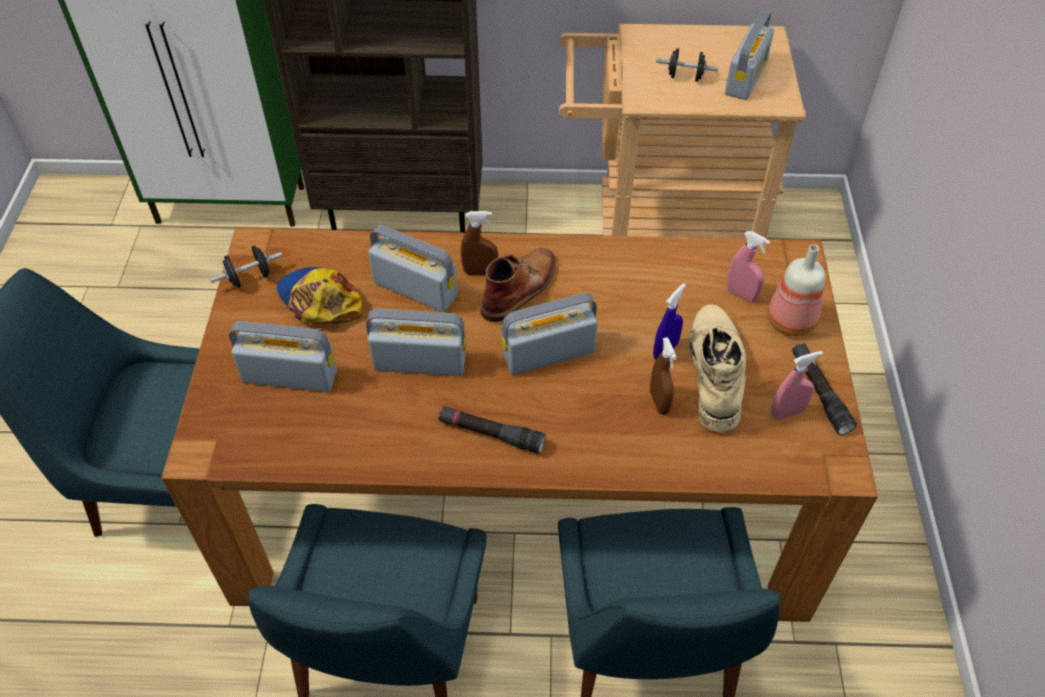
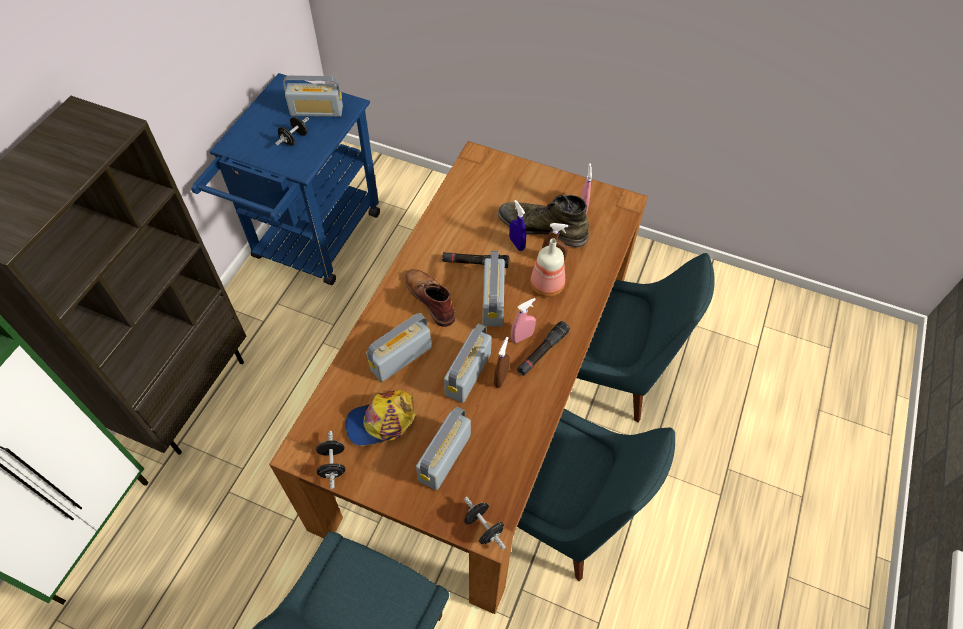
camera: 70 degrees left, 5 degrees up
(204, 445) = (483, 527): none -> black dumbbell
(480, 272) = (404, 316): brown spray bottle -> brown spray bottle (501, 378)
(659, 230) = (312, 243): beige cart -> blue cart
(715, 372) = (542, 227): beige boot -> green boot
(741, 294) = (491, 192): pink spray bottle -> pink spray bottle (522, 337)
(746, 78) = (317, 111): radio -> radio turned 135 degrees clockwise
(792, 321) = (522, 179): bottle -> bottle (547, 284)
(819, 392) = (575, 189): black flashlight -> black flashlight (475, 263)

